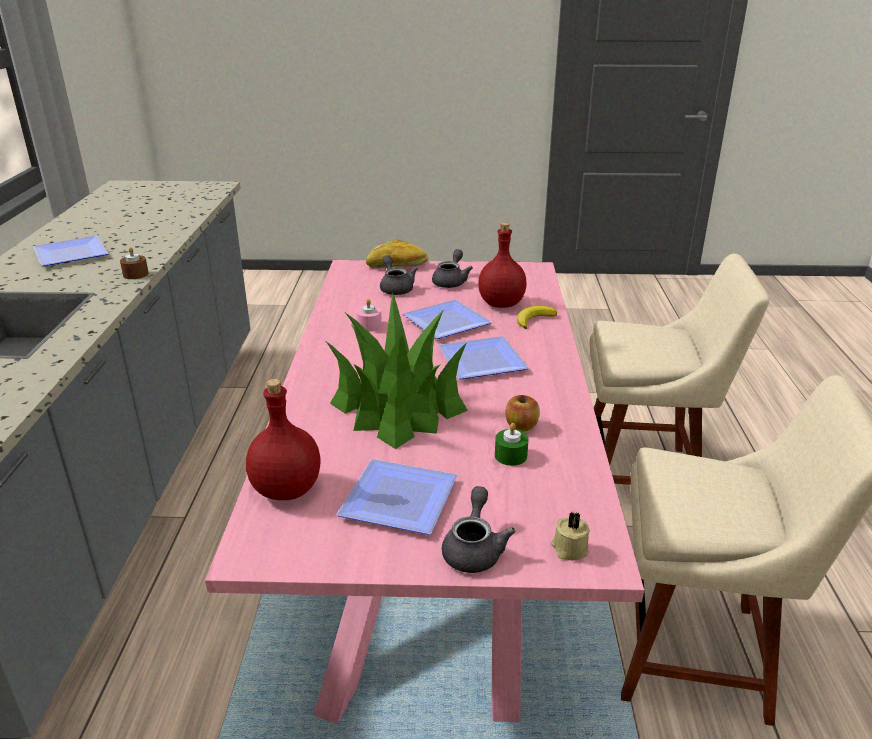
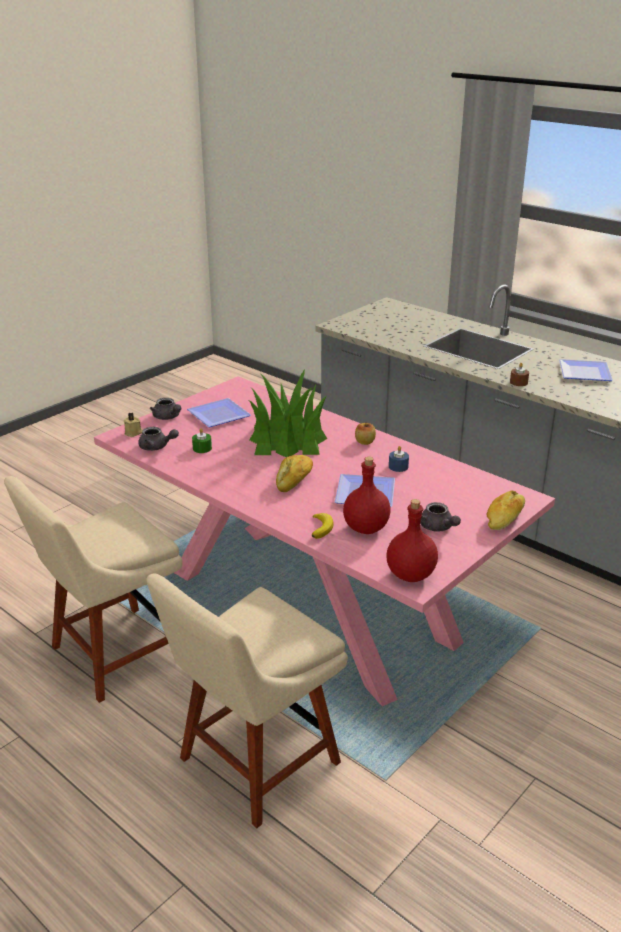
camera: 130 degrees right, 0 degrees up
(286, 490) = (264, 398): red bottle -> red bottle (410, 574)
(369, 325) = (398, 466): pink candle -> blue candle
(396, 288) = (454, 500): grey teapot -> grey teapot (157, 447)
(480, 363) = (294, 480): plate -> bread
(521, 426) = (217, 461): apple -> apple (365, 442)

